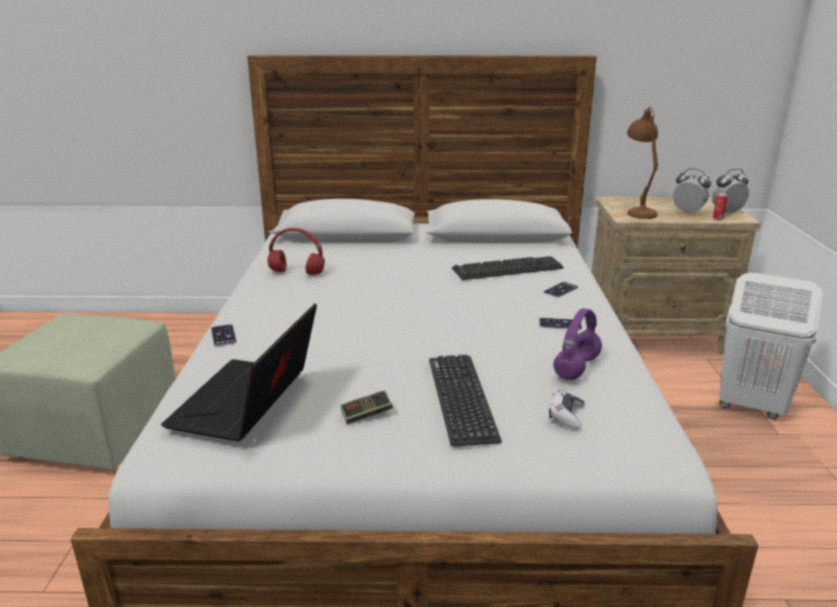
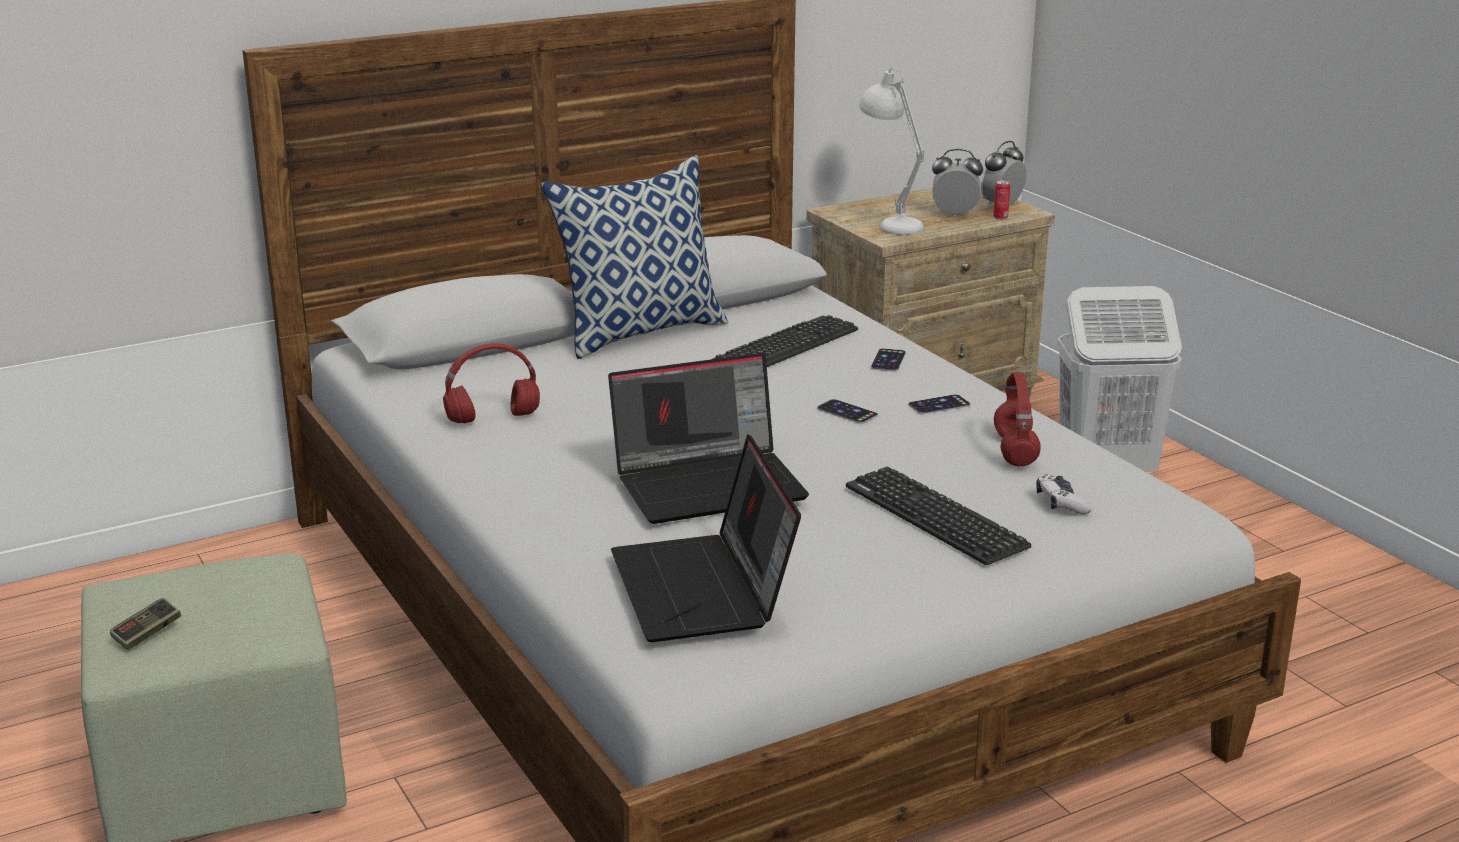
camera: 30 degrees left, 0 degrees up
(223, 335) = (530, 527): phone -> phone (847, 412)
(348, 336) = (710, 483): none -> laptop
(366, 414) = (855, 562): game controller -> game controller (147, 634)
(436, 246) = (640, 332): none -> pillow
(577, 369) = (1016, 452): purple headphones -> red headphones
(637, 211) = (890, 223): brown table lamp -> white table lamp

